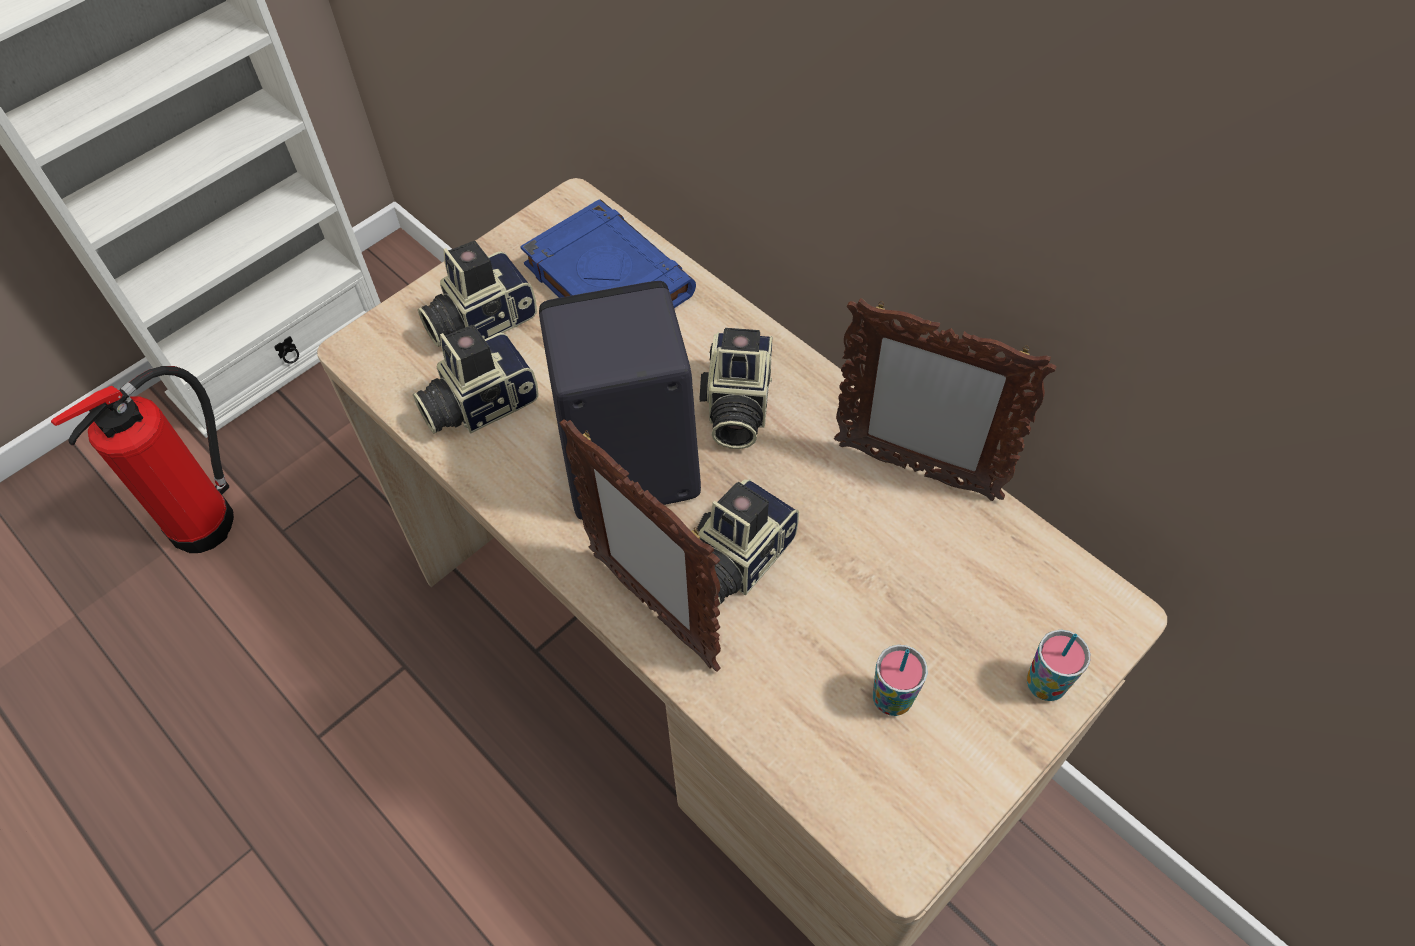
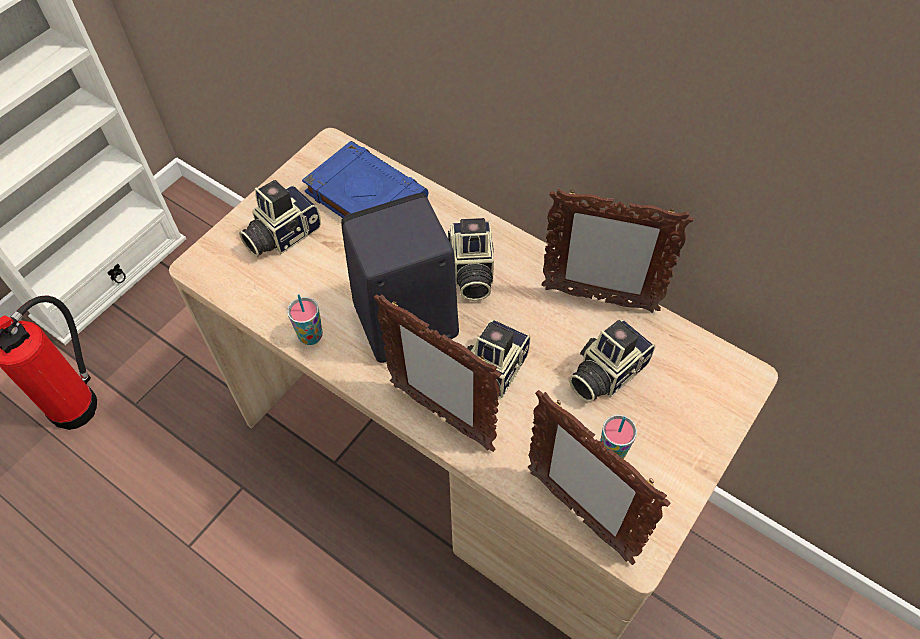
camera: 10 degrees left, 0 degrees up
(478, 403) = (292, 292): camera -> camera (605, 372)
(825, 782) = (578, 514): none -> picture frame
(1045, 685) = (708, 428): cup -> cup (311, 336)

